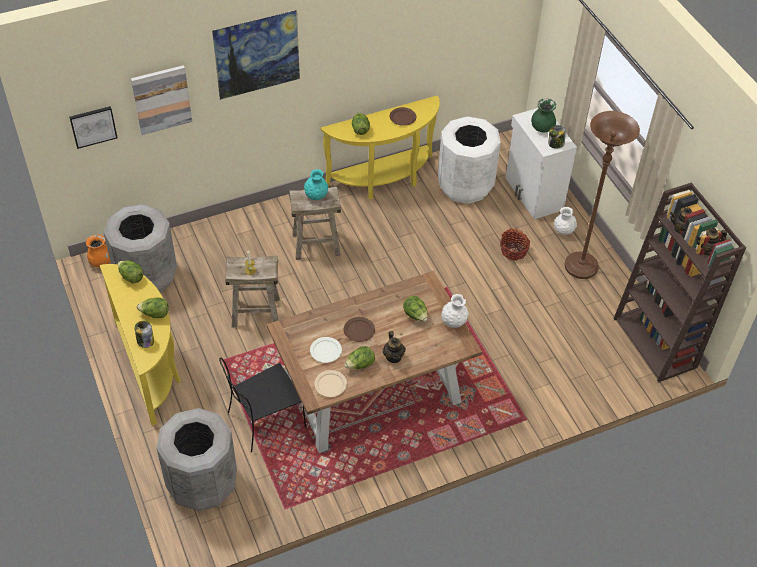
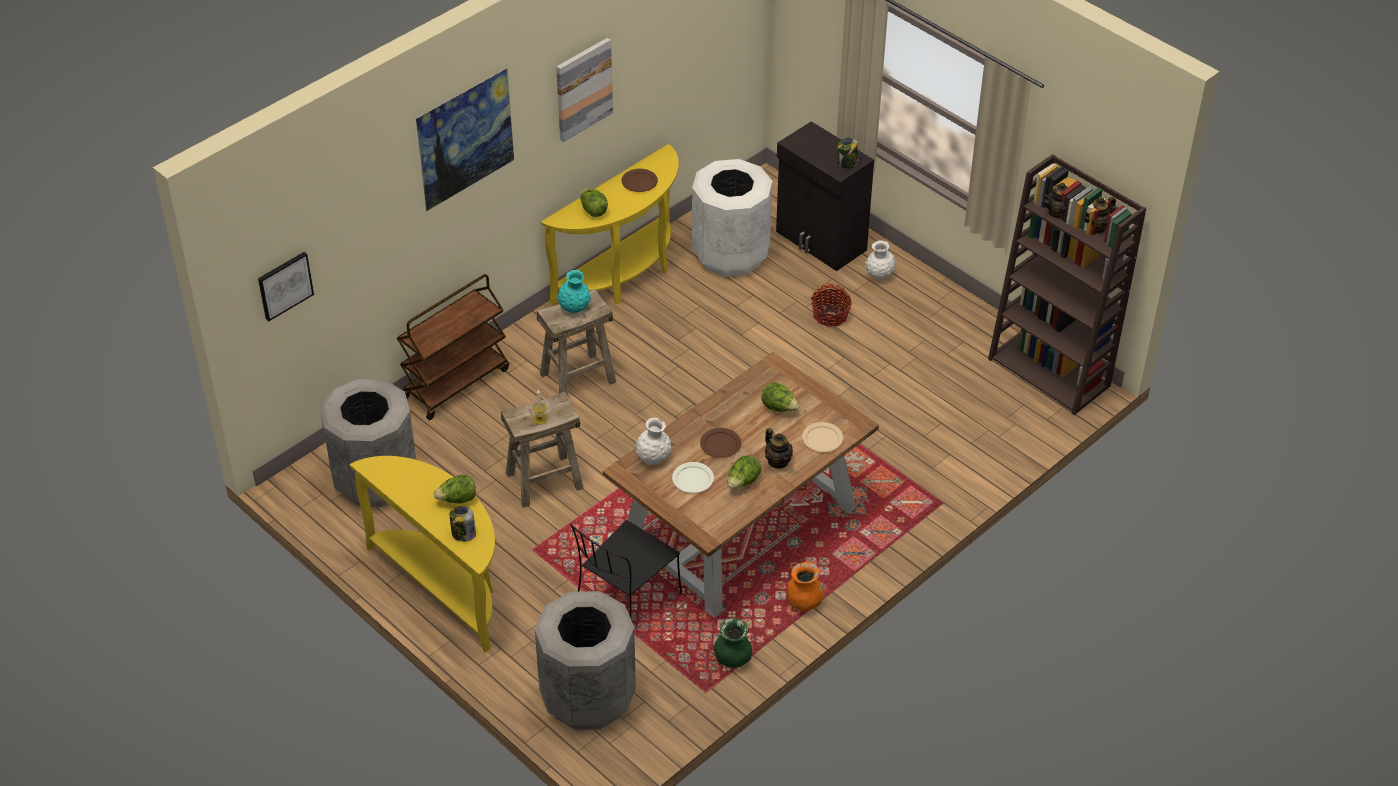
camera: 20 degrees left, 5 degrees down
(101, 262) = (303, 480): orange vase -> orange vase (804, 602)
(131, 277) = (400, 466): lettuce -> none
(161, 99) = (361, 227): picture -> picture (583, 88)
(234, 223) = (456, 383): none -> brown cart
(330, 385) = (719, 515): beige plate -> beige plate (822, 439)
(453, 322) = (828, 402): white vase -> white vase (653, 458)
(533, 194) = (820, 242): white cabinet -> black cabinet
(542, 128) = (821, 148): green vase -> green vase (732, 659)
(581, 267) = (920, 311): brown floor lamp -> none

